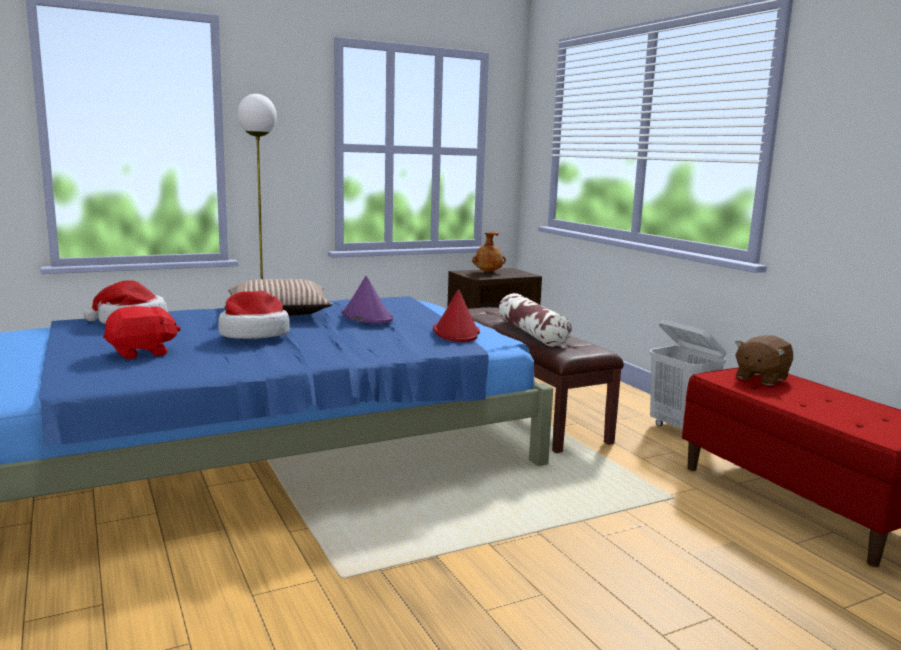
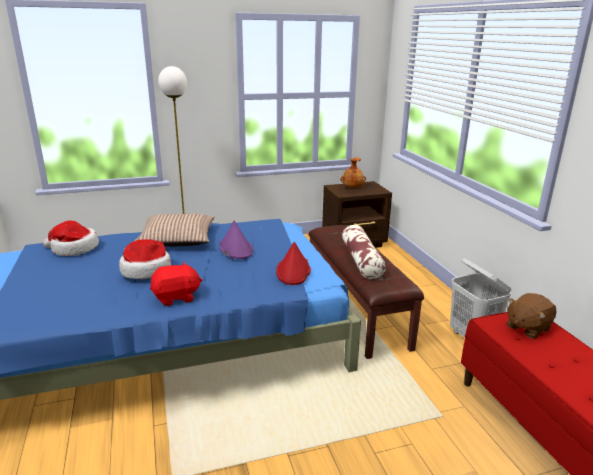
camera: 10 degrees right, 10 degrees up
(142, 353) = (63, 289): red plush toy -> red plush toy (176, 297)

